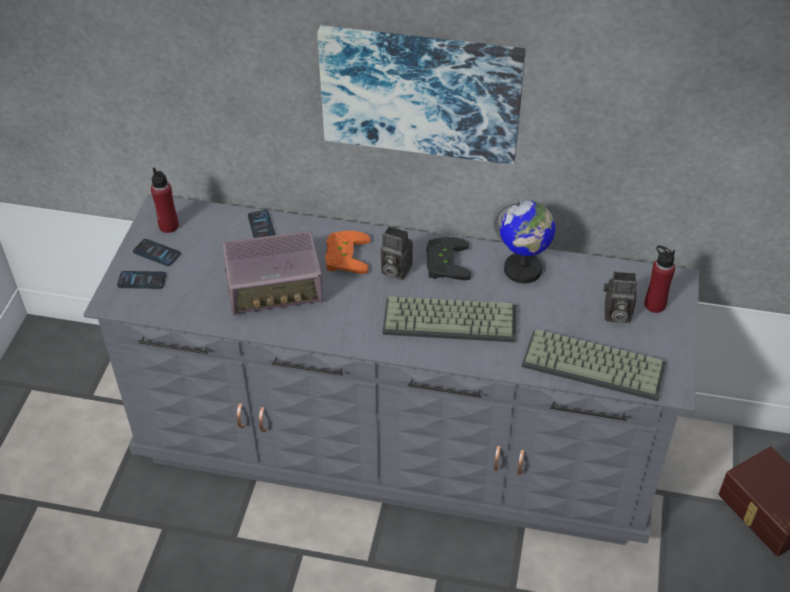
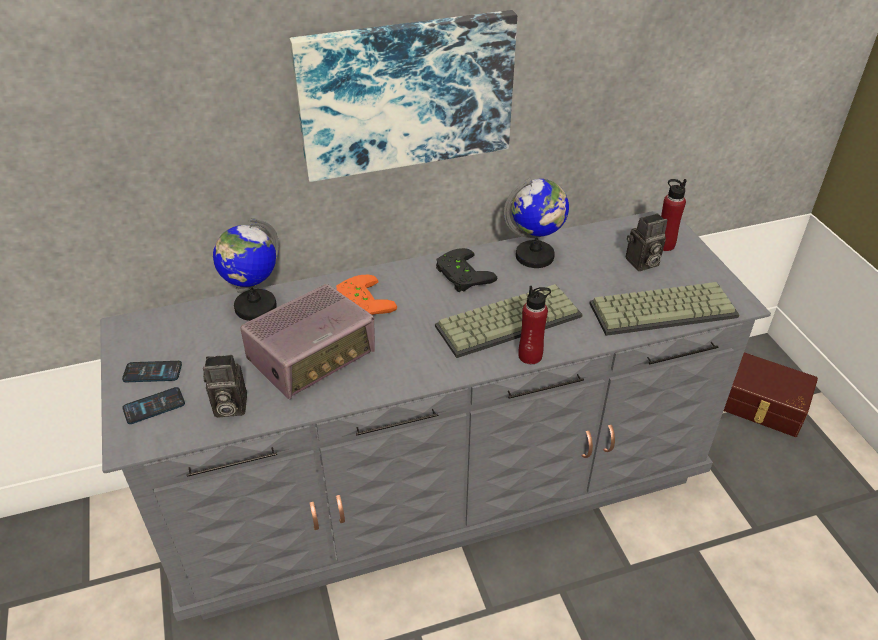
camera: 30 degrees left, 5 degrees down
(169, 226) = (148, 341): red bottle -> red bottle (530, 356)
(261, 227) = (255, 307): phone -> globe
(394, 270) = (420, 297): camera -> camera (228, 407)

